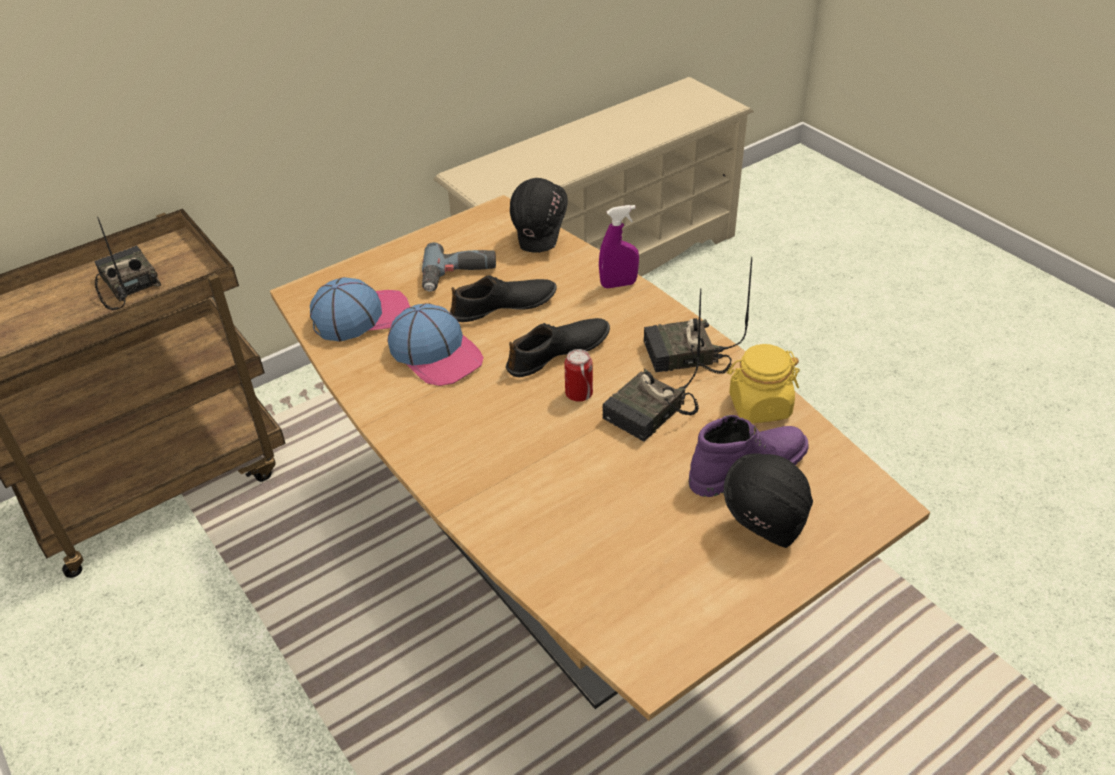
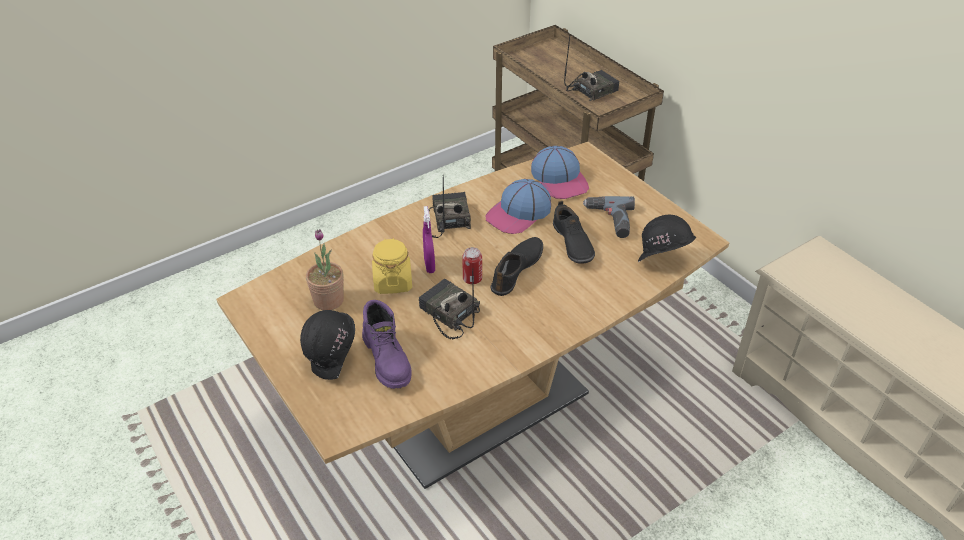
camera: 90 degrees right, 0 degrees up
(558, 353) = (517, 270): black shoe -> black shoe turned 120 degrees counterclockwise
(618, 284) = (603, 305): purple spray bottle -> purple spray bottle (429, 265)
(638, 548) = (328, 300): none -> potted plant
(685, 357) = (509, 337): radio -> radio (447, 219)
(759, 406) = (449, 374): yellow jar -> yellow jar (392, 282)

